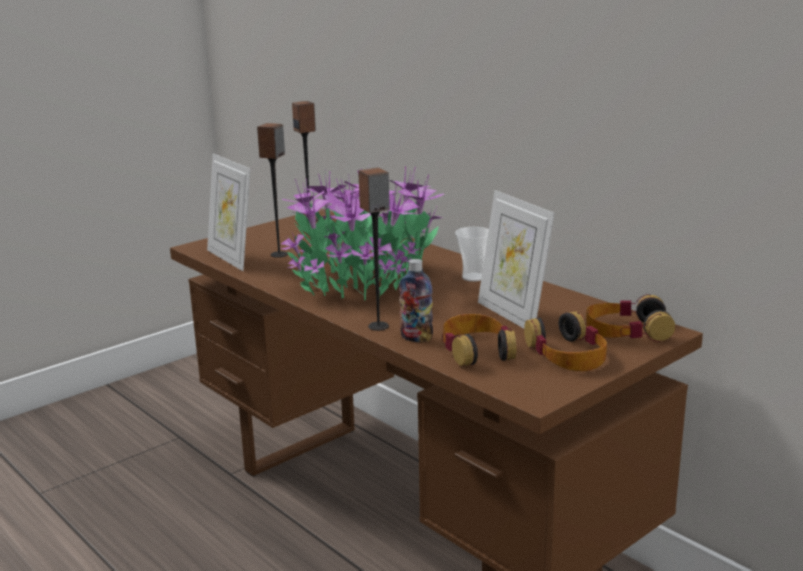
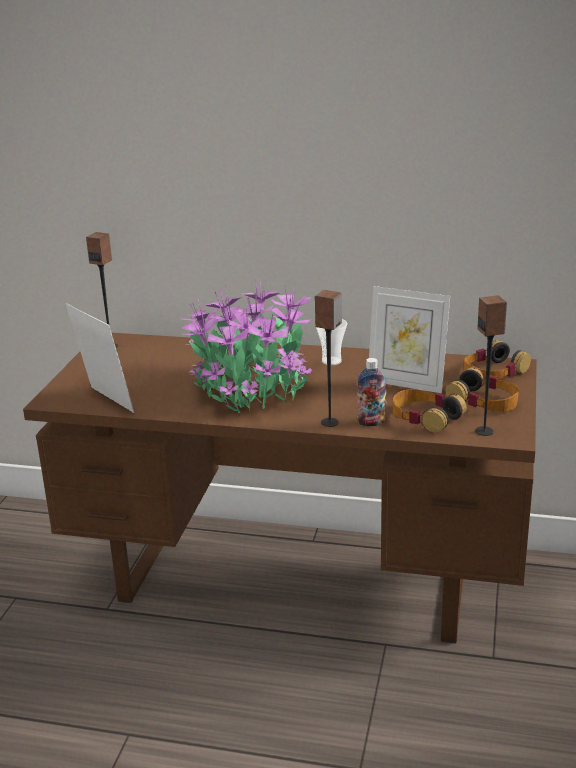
camera: 35 degrees left, 5 degrees up
(232, 258) = (105, 402): picture frame -> picture frame turned 150 degrees counterclockwise
(279, 254) = (142, 386): speaker -> speaker (484, 431)

